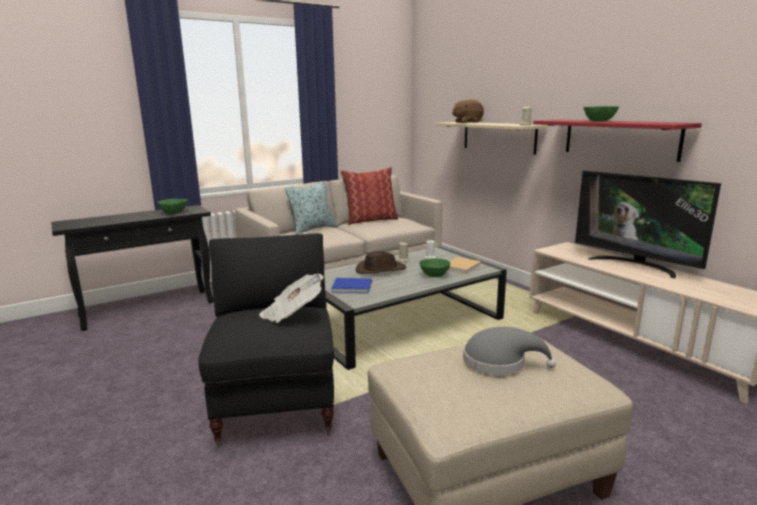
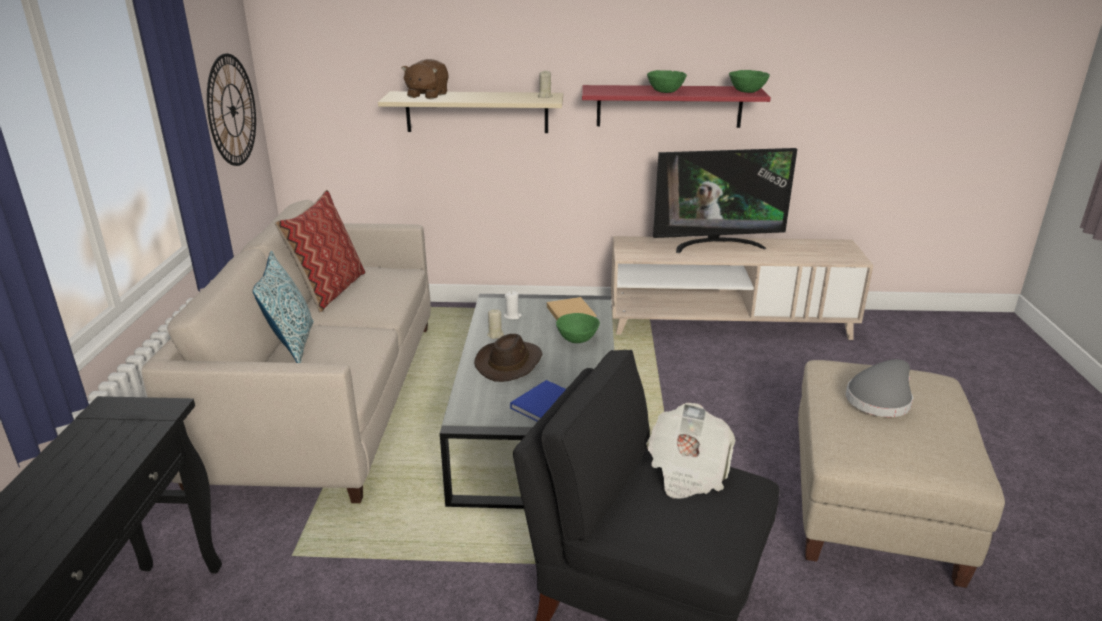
camera: 55 degrees left, 10 degrees up
(173, 213) = (124, 438): green bowl -> green bowl (747, 91)
(379, 124) = (232, 110): none -> wall clock

